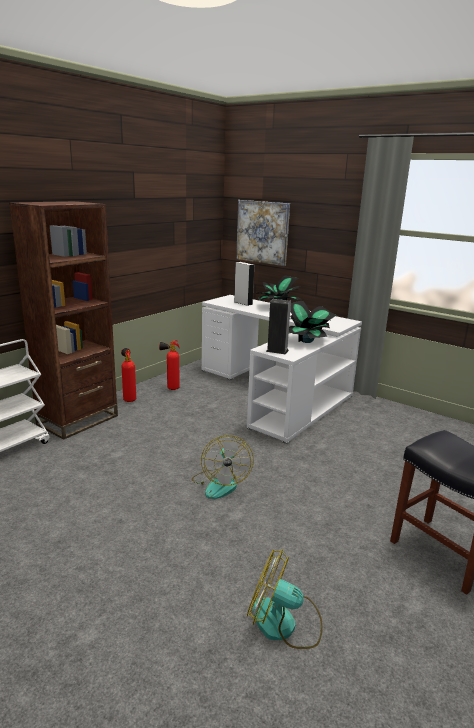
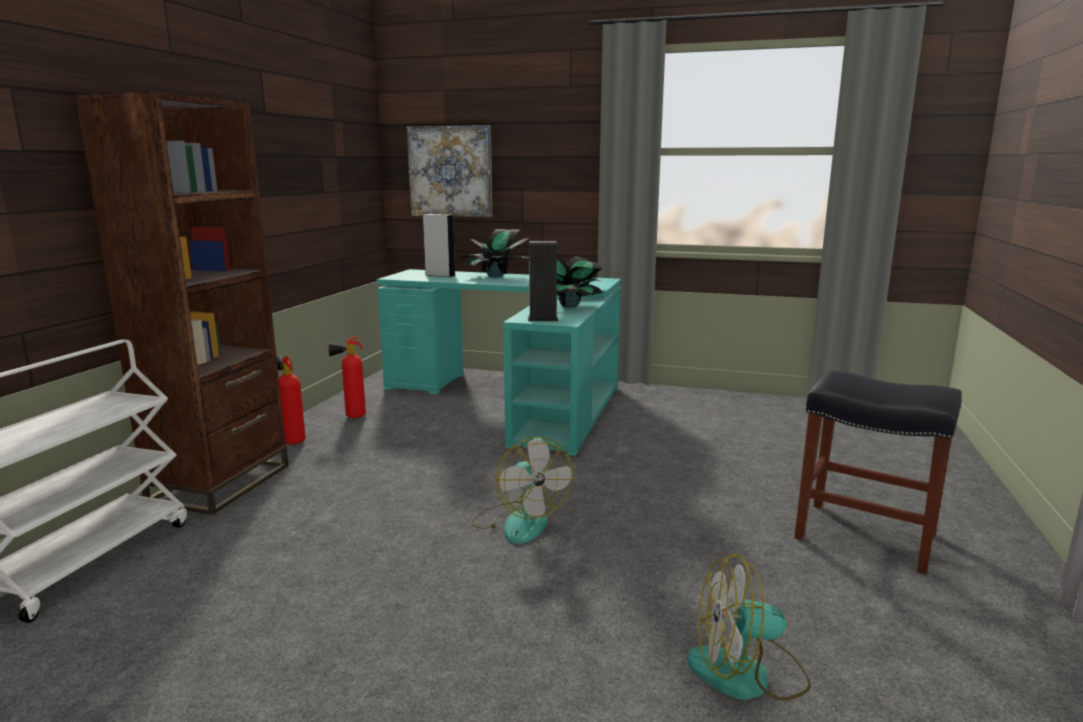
camera: 20 degrees left, 5 degrees down
(277, 393) = (516, 399): white desk -> turquoise desk

